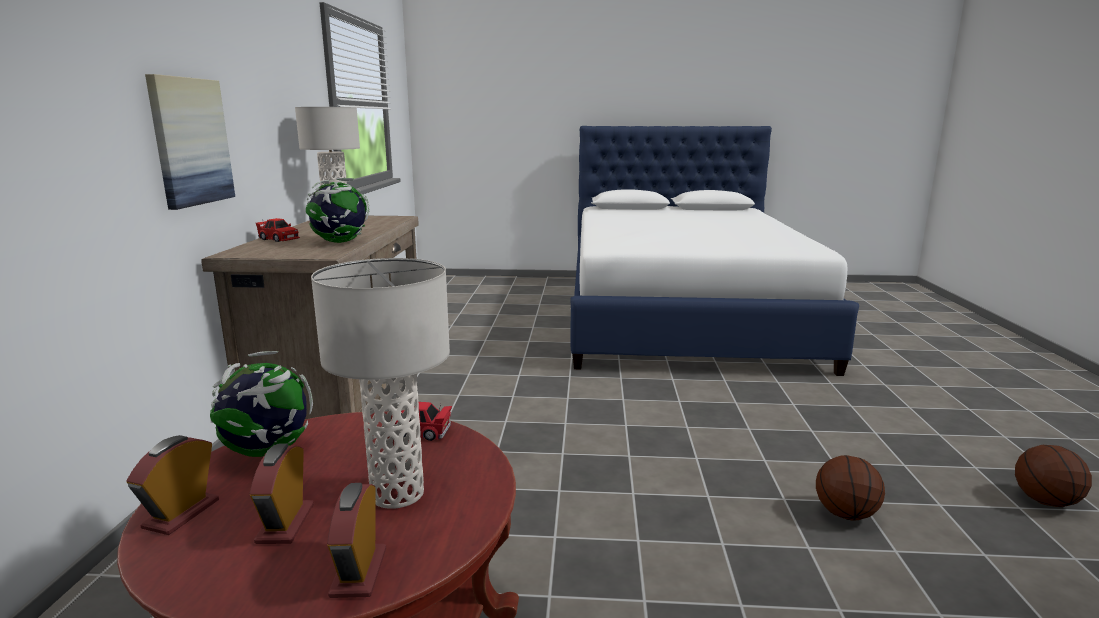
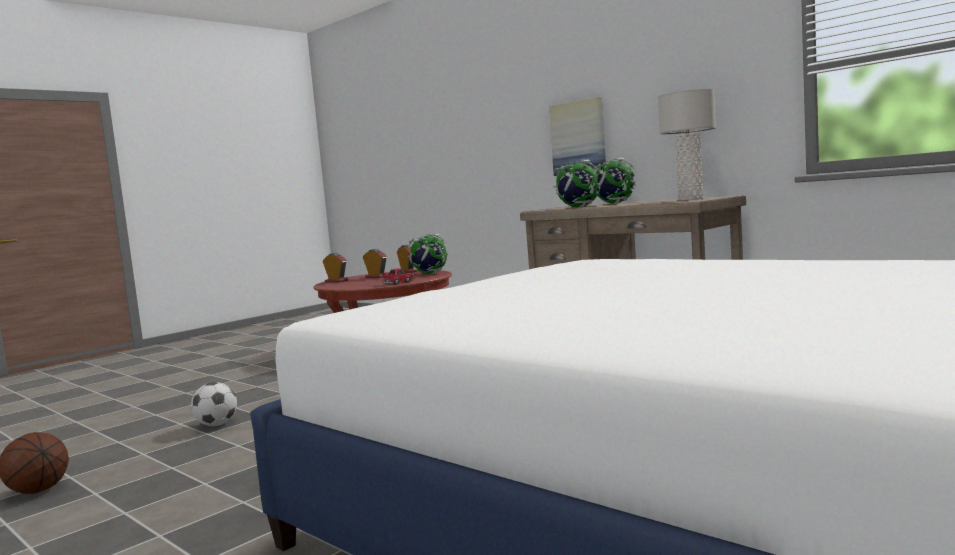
camera: 130 degrees right, 10 degrees down
(278, 239) = (614, 203): red toy car -> globe
(396, 494) = (363, 282): white table lamp -> none
(845, 514) = (217, 425): basketball -> football

